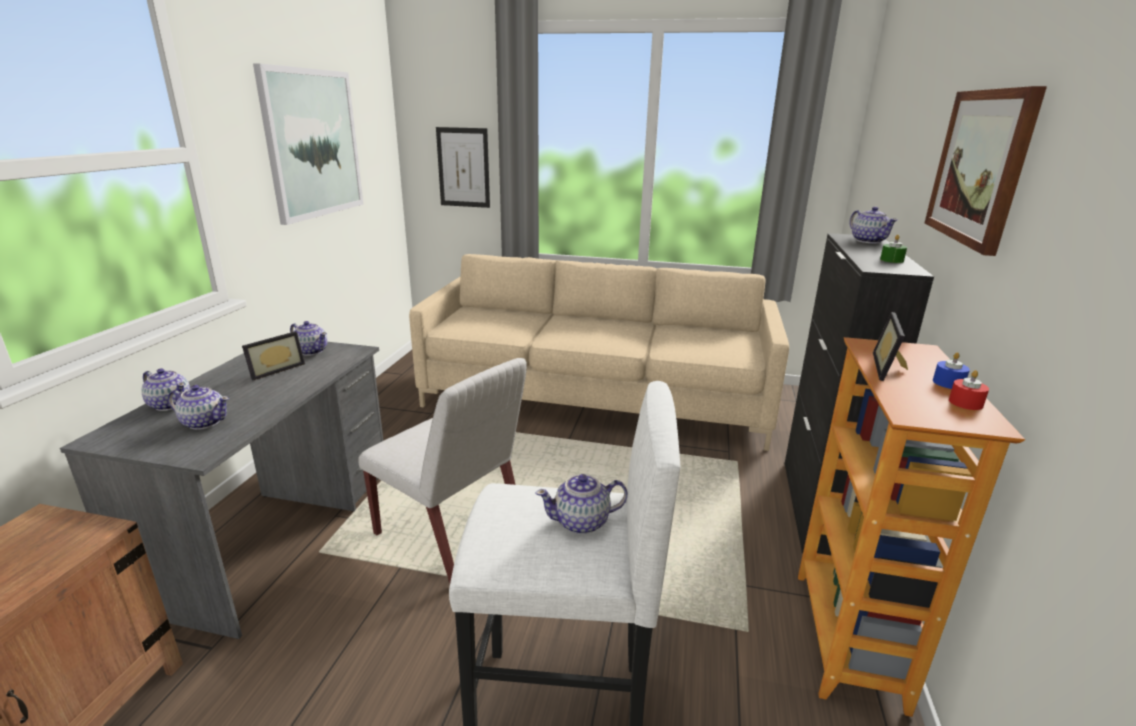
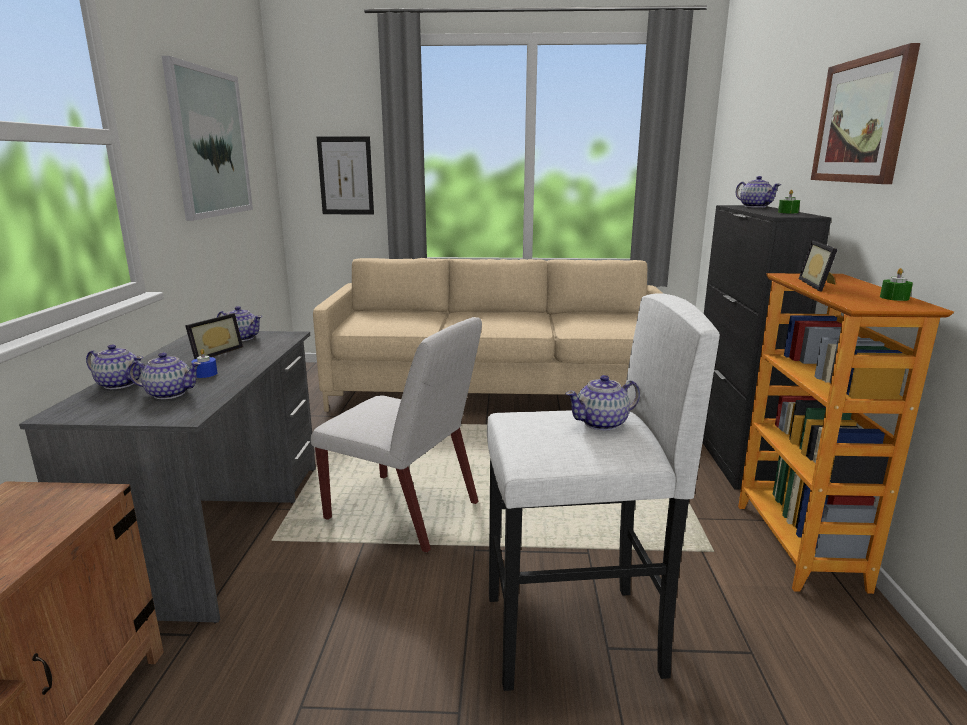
camera: 10 degrees left, 5 degrees down
(948, 383) = (871, 290): blue candle -> blue candle (205, 374)
(965, 403) = (894, 298): red candle -> green candle

